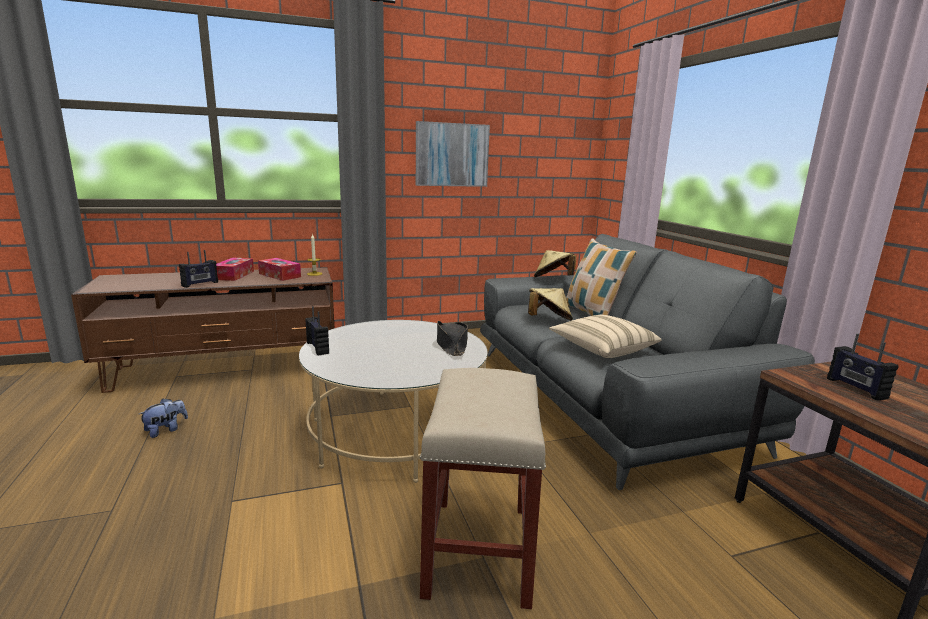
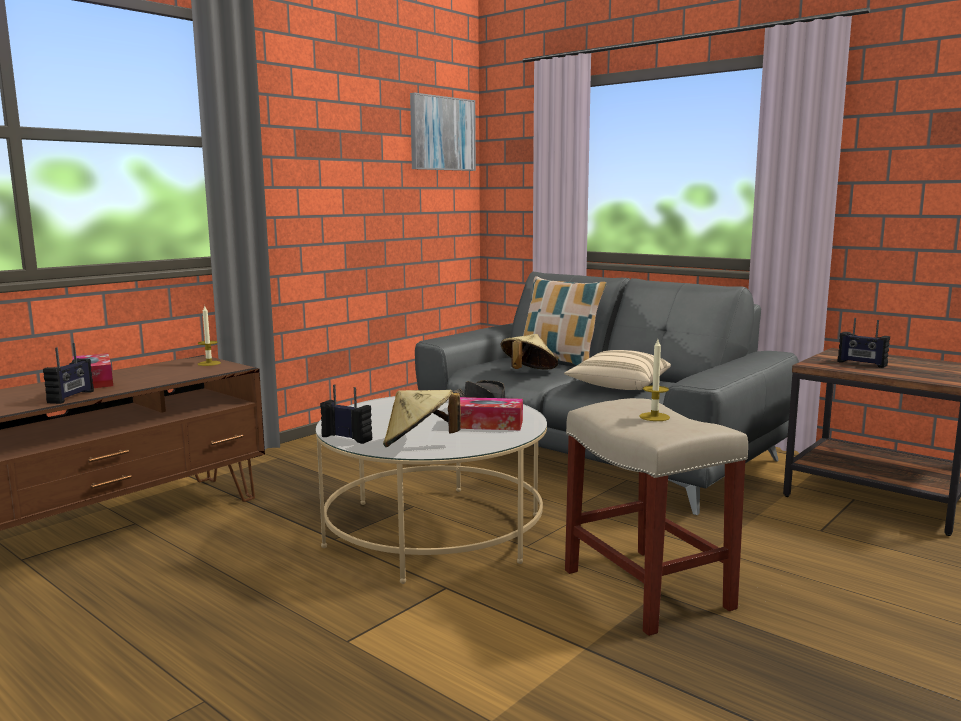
camera: 30 degrees left, 5 degrees down
(166, 430) = (126, 613): plush toy -> none
(280, 275) = (164, 371): tissue box -> tissue box (488, 424)
(452, 155) = (331, 188): picture -> picture (442, 133)
(488, 397) = (654, 417): none -> candle
(553, 279) = (489, 331): beige hat -> beige hat (419, 444)

